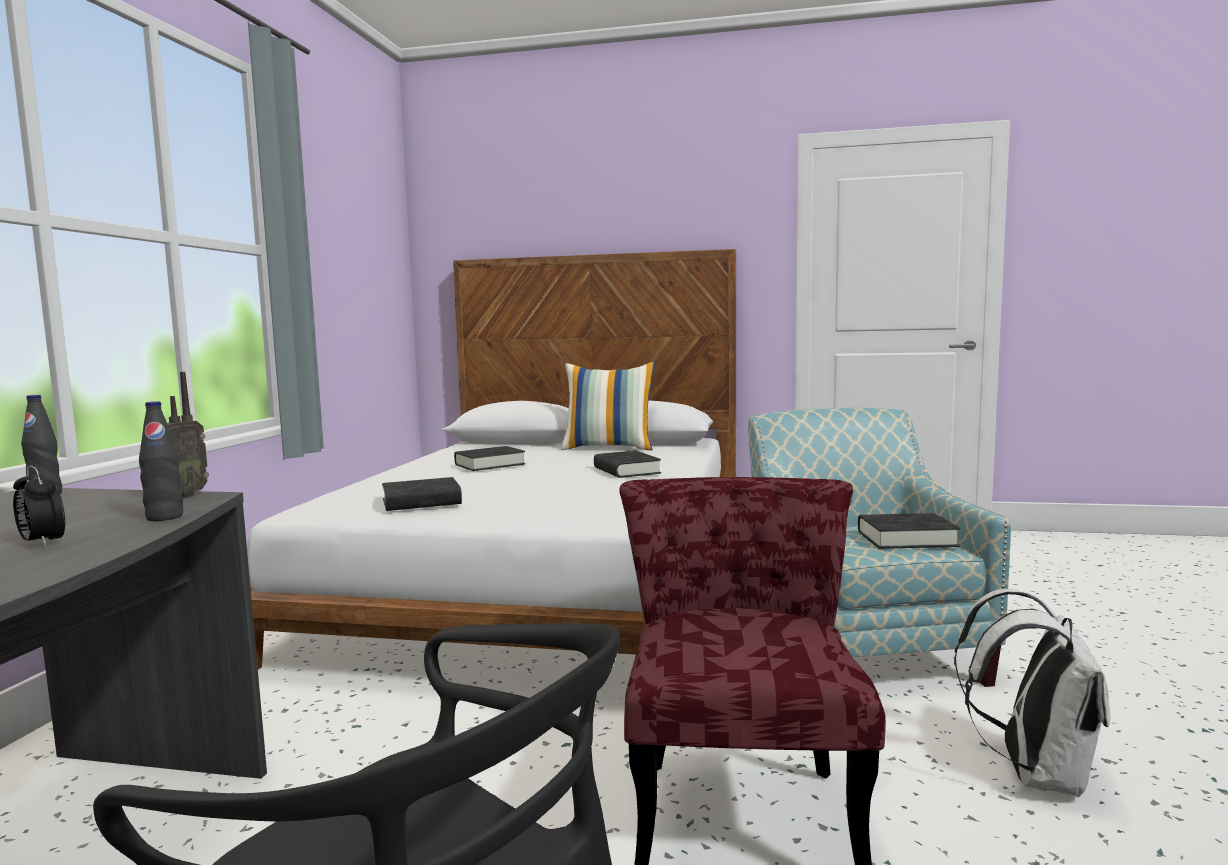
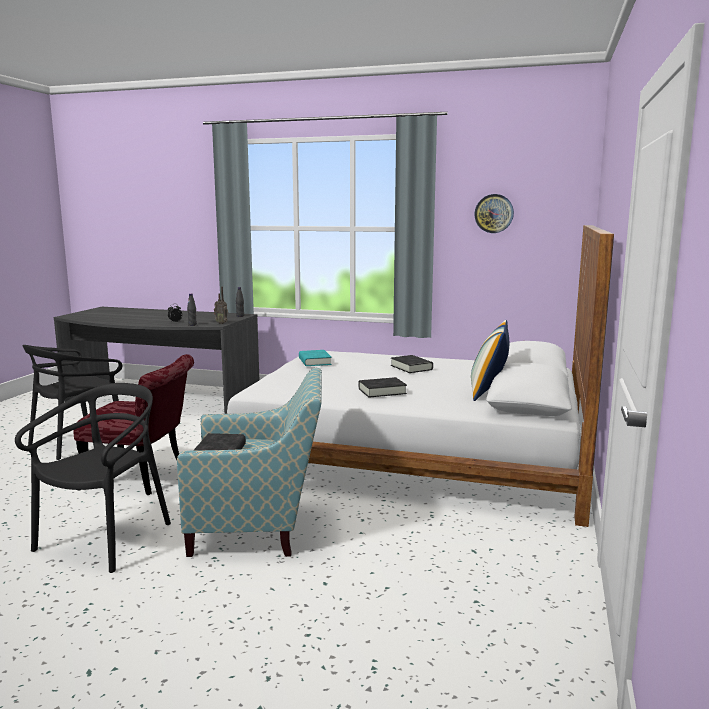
camera: 95 degrees right, 5 degrees up
(343, 236) = (494, 213): none -> wall clock
(421, 502) = (314, 361): black book -> turquoise book
(1034, 773) = (106, 539): white backpack -> black chair

